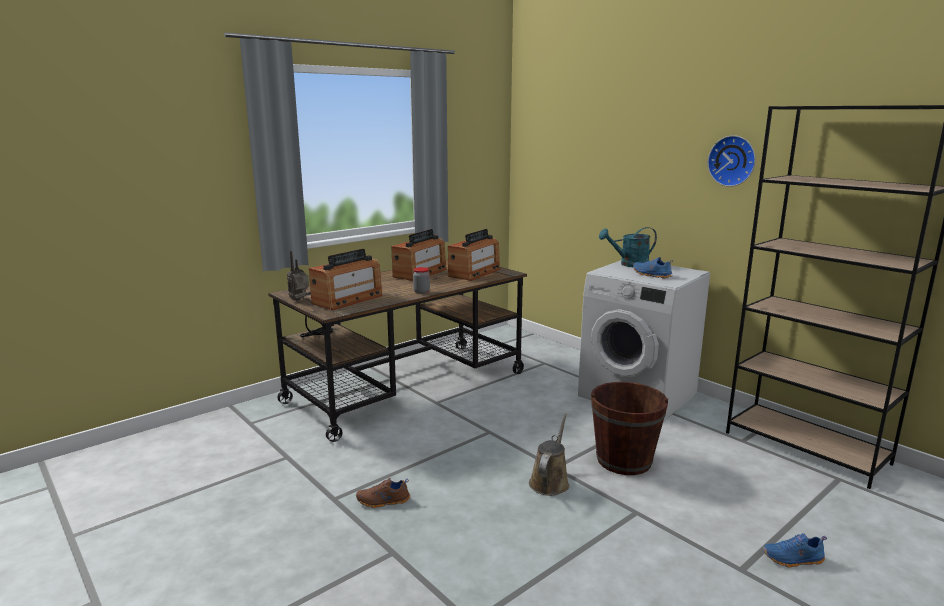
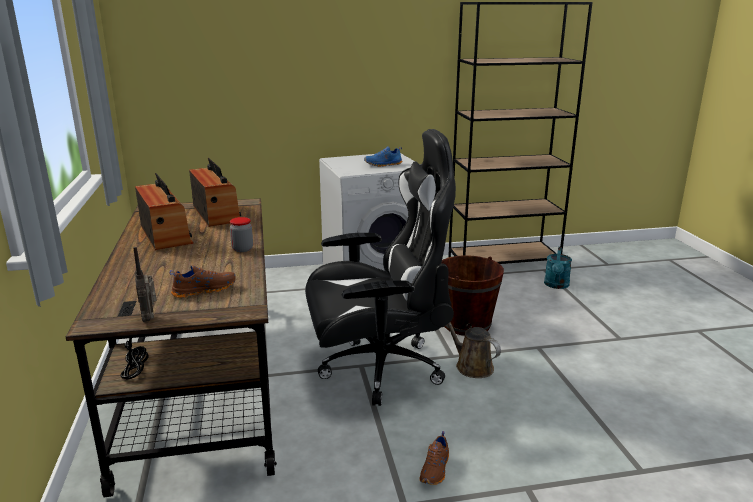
camera: 60 degrees left, 5 degrees up
(348, 299) = (204, 290): radio -> brown shoe
(488, 439) = (374, 370): none -> black office chair
(629, 264) = (342, 162): turquoise watering can -> turquoise watering can (556, 285)
(733, 161) = (406, 50): wall clock -> none
(793, 560) = (617, 319): blue shoe -> none

